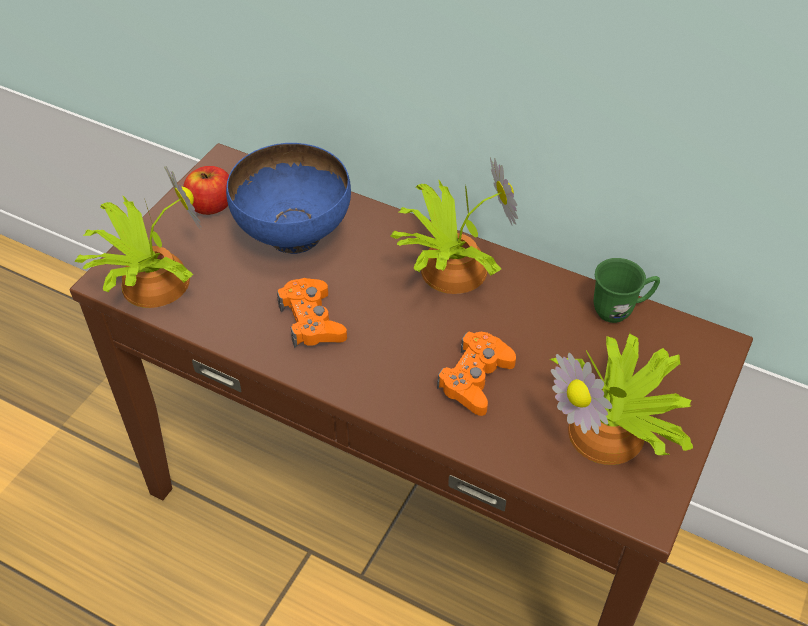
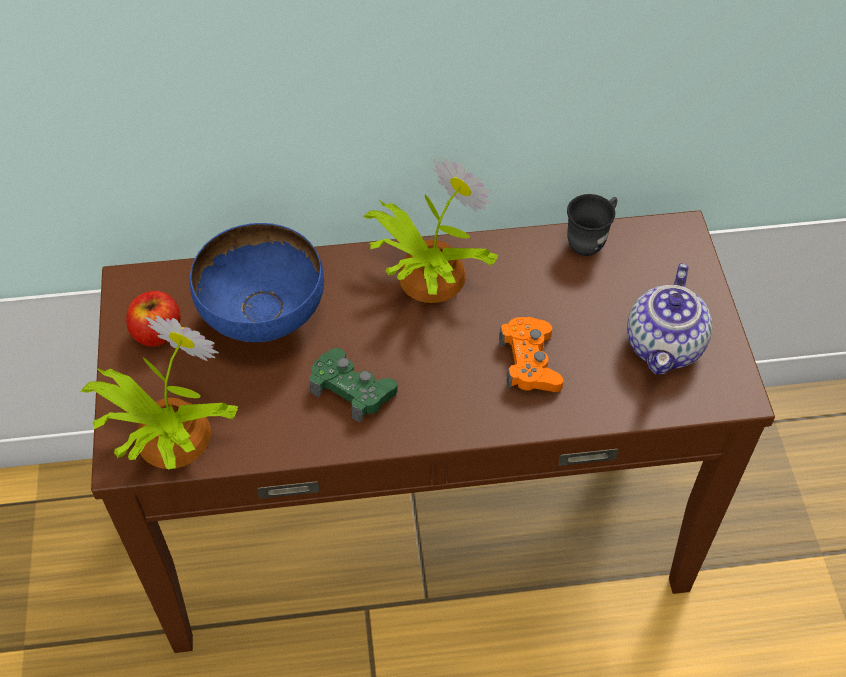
camera: 35 degrees left, 5 degrees up
(312, 321) = (352, 390): orange game controller -> green game controller
(611, 432) = (665, 346): potted plant -> teapot
(620, 310) = (591, 240): green mug -> grey mug

